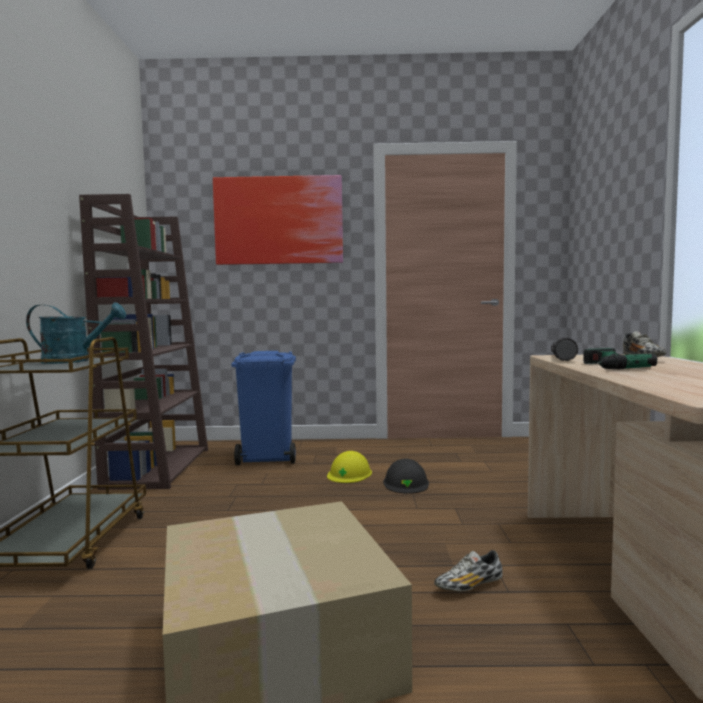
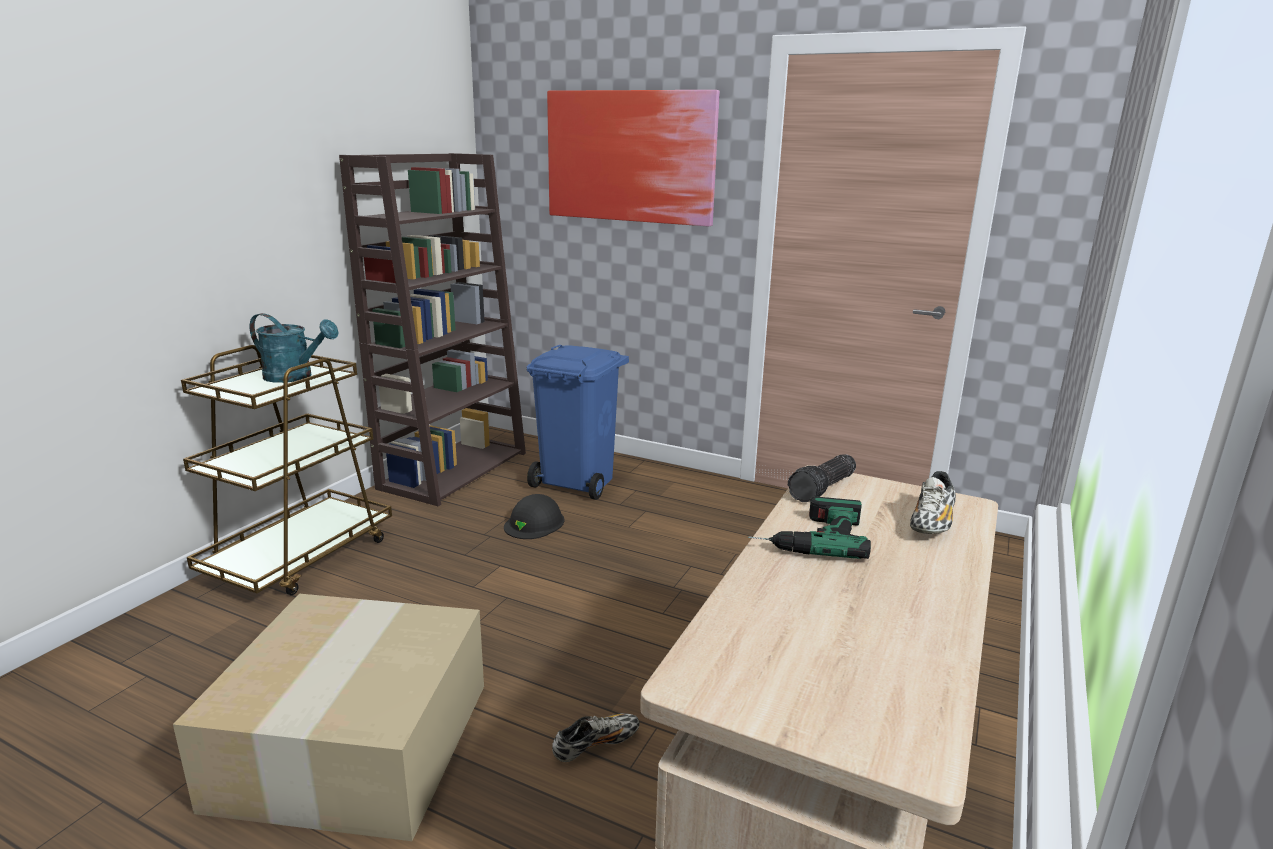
camera: 25 degrees right, 15 degrees up
(349, 474) = (642, 534): yellow hard hat -> none
(406, 483) = (693, 568): black hard hat -> black hard hat (534, 523)
(469, 586) = (596, 745): shoe -> shoe turned 150 degrees clockwise

